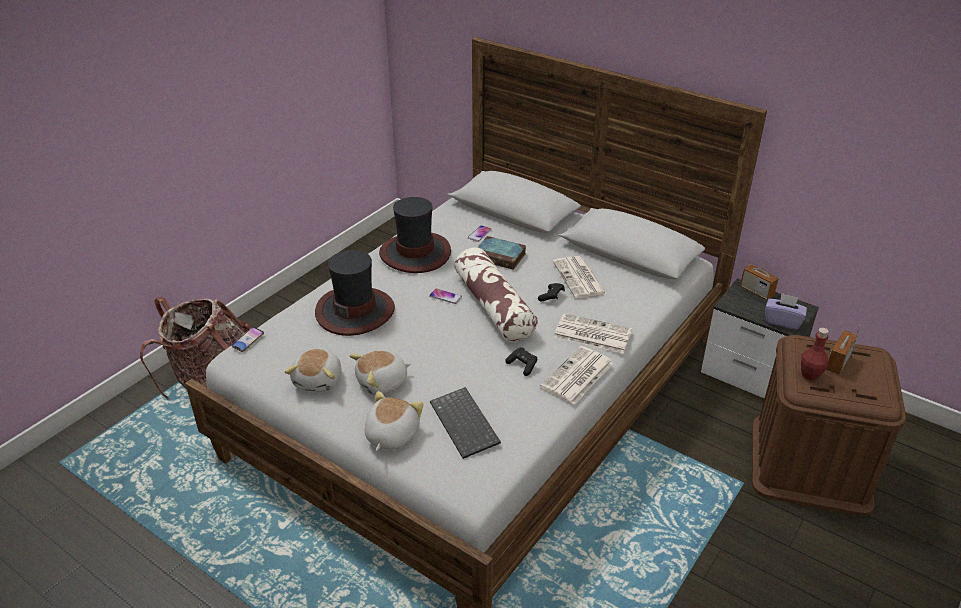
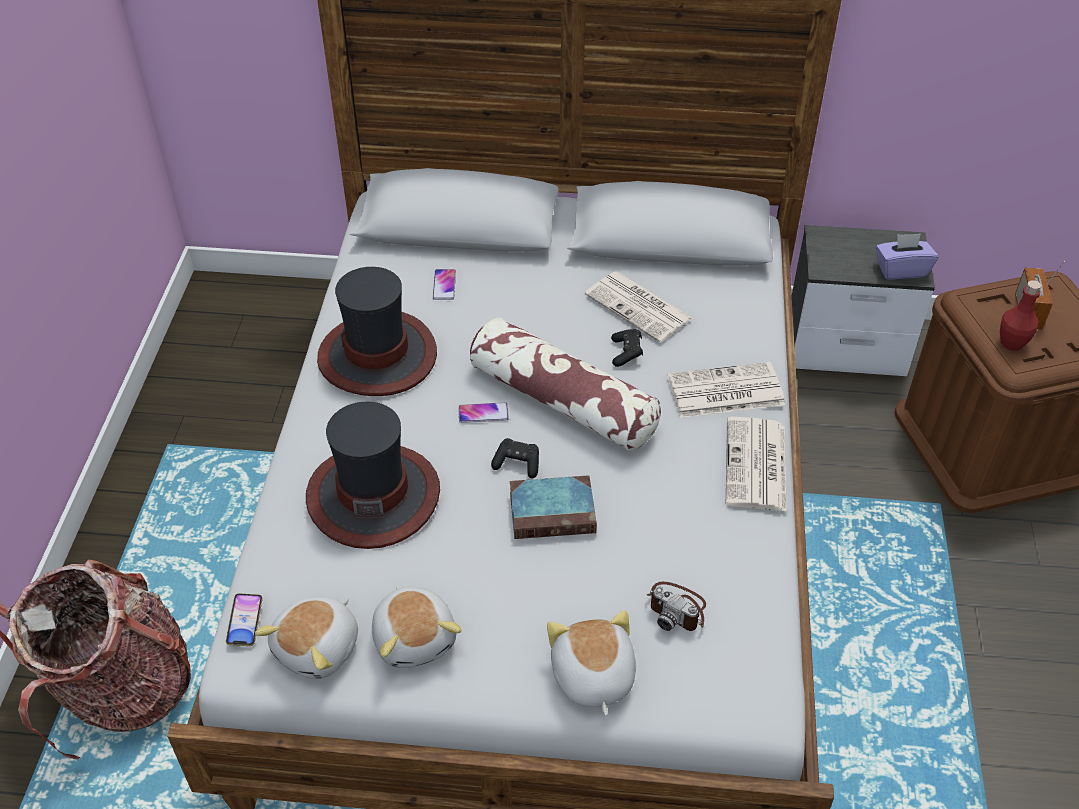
camera: 30 degrees left, 10 degrees up
(382, 383) = (511, 598): plush toy -> plush toy (319, 648)
(466, 424) = (677, 608): keyboard -> camera
(501, 256) = (505, 312): book -> book (554, 511)
(522, 365) = (676, 481): black game controller -> black game controller (517, 464)
(756, 291) = (841, 237): radio -> none

